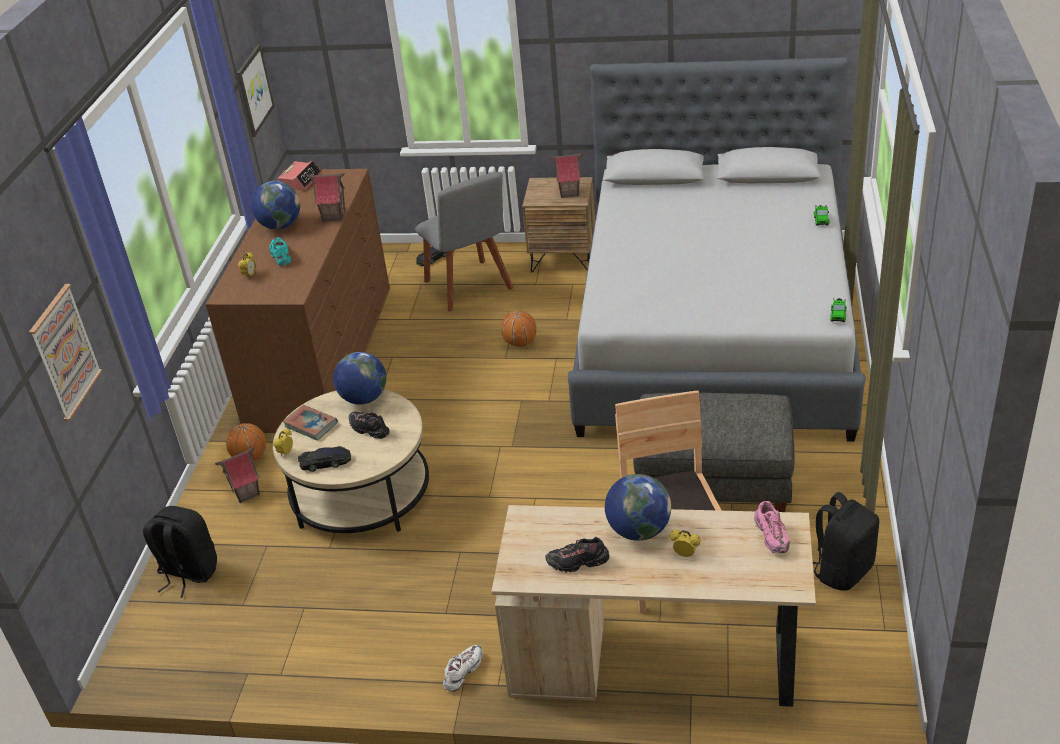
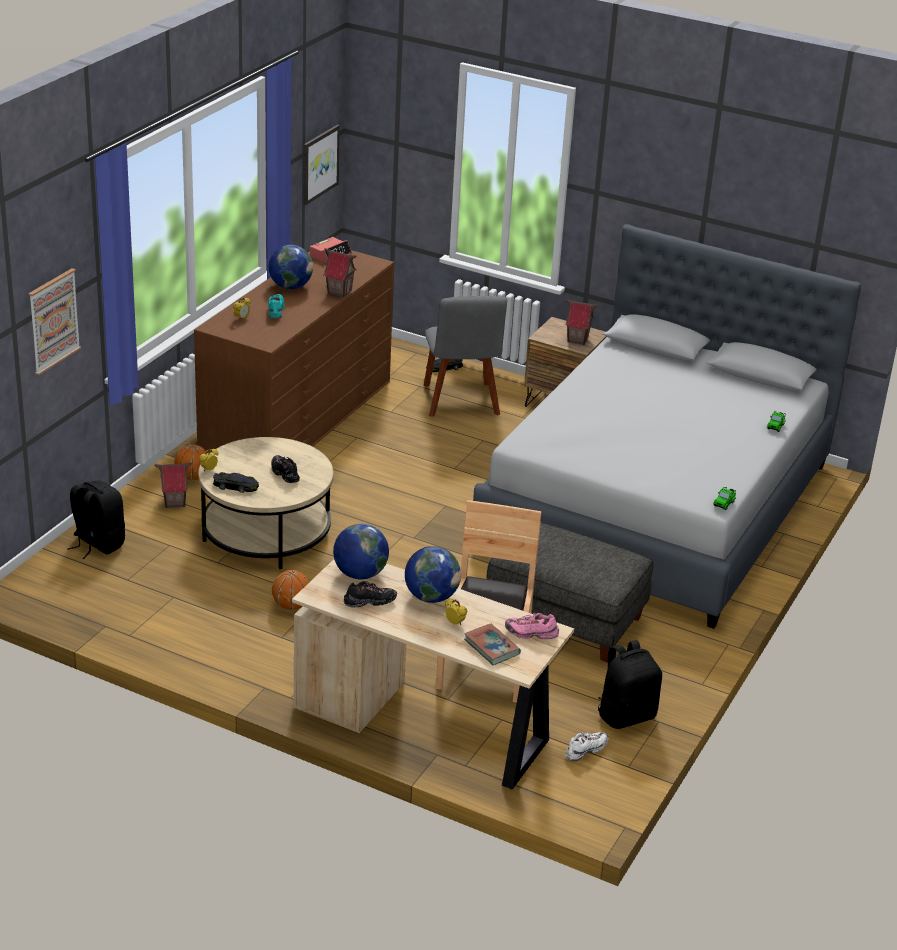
camera: 15 degrees right, 5 degrees down
(311, 425) = (240, 456): book -> book (491, 647)
(364, 398) = (295, 450): globe -> globe (360, 574)
(463, 672) = (269, 680): white shoe -> white shoe (585, 751)
(520, 343) = (475, 461): basketball -> basketball (291, 605)
(578, 562) = (369, 602): black shoe -> black shoe turned 150 degrees clockwise
(771, 536) = (531, 633): pink shoe -> pink shoe turned 90 degrees clockwise

